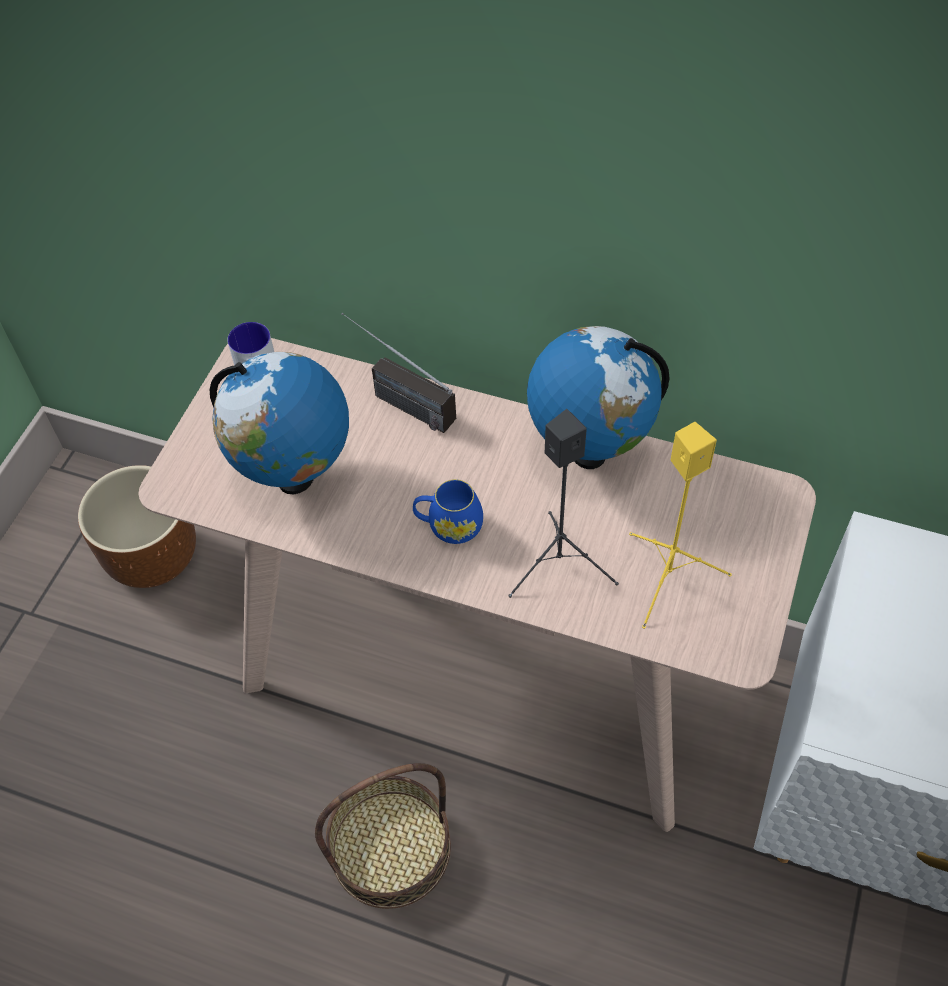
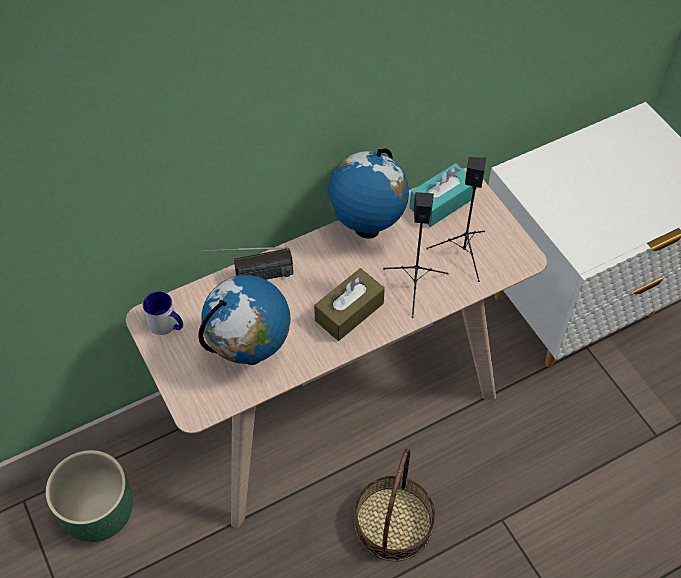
camera: 50 degrees left, 0 degrees up
(153, 555) = (98, 512): brown planter -> green planter
(449, 526) = (349, 312): blue mug -> brown tissue box
(669, 577) = (463, 252): yellow speaker -> black speaker
(719, 497) = (441, 203): none -> turquoise tissue box

